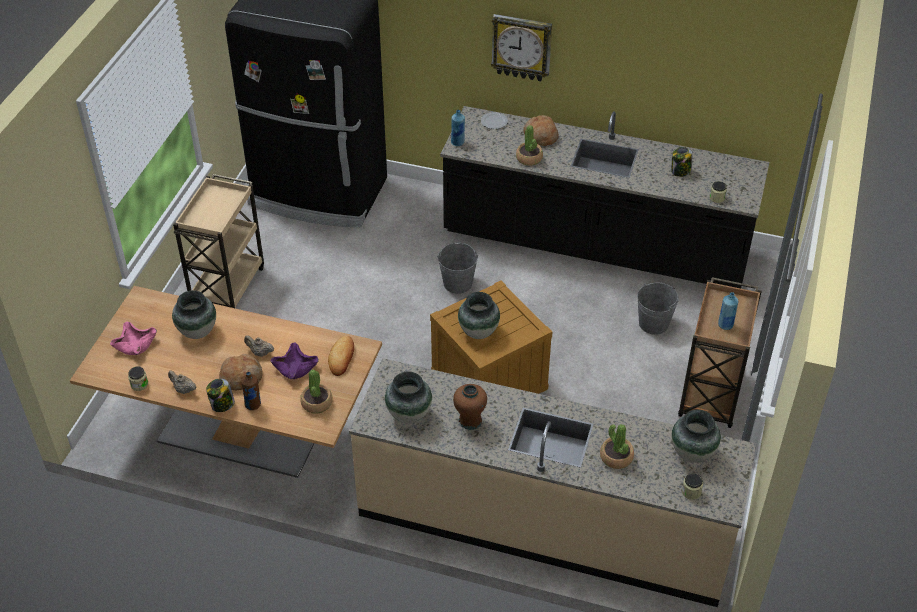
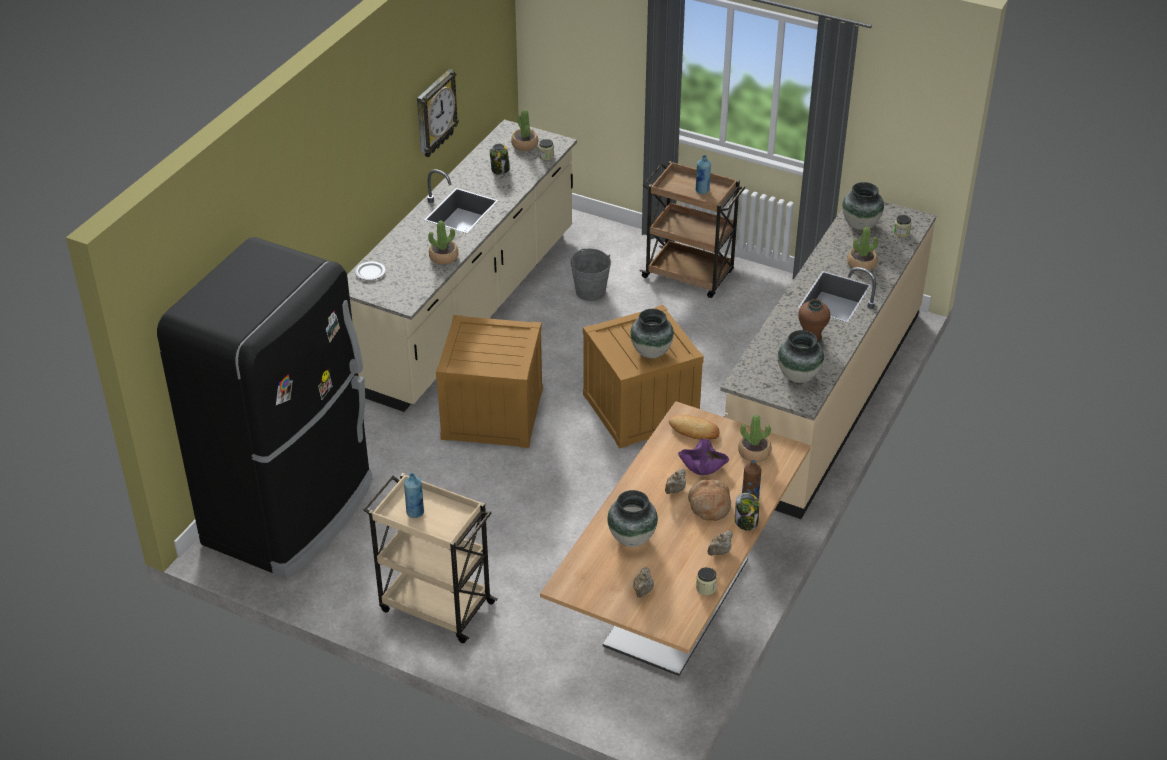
camera: 80 degrees left, 5 degrees down
(135, 345) = (643, 591): pink bowl -> beige teapot
(457, 142) = (397, 302): blue bottle -> blue bottle (415, 512)
(457, 283) = (492, 414): grey bucket -> crate
(521, 47) = (352, 180): wall clock -> wall clock (434, 114)
(540, 136) = (409, 244): bread -> none
(595, 245) = (466, 310): black counter -> beige counter
(730, 181) = (524, 145): none -> potted plant

